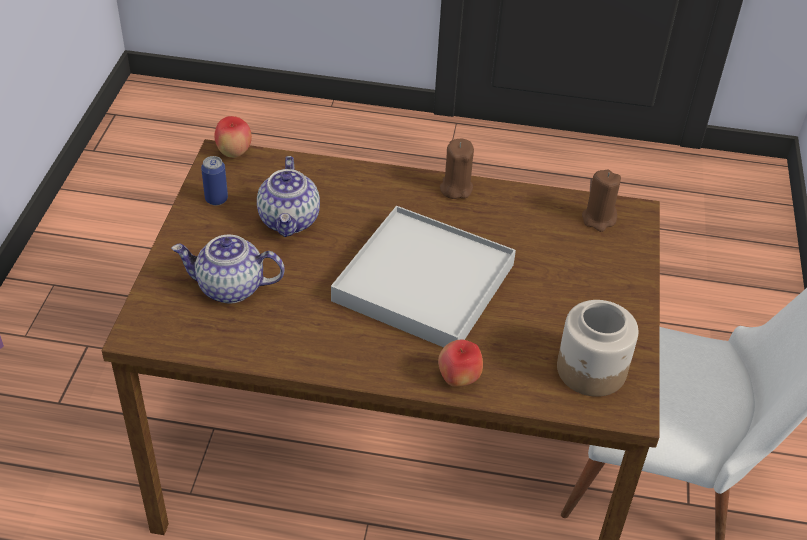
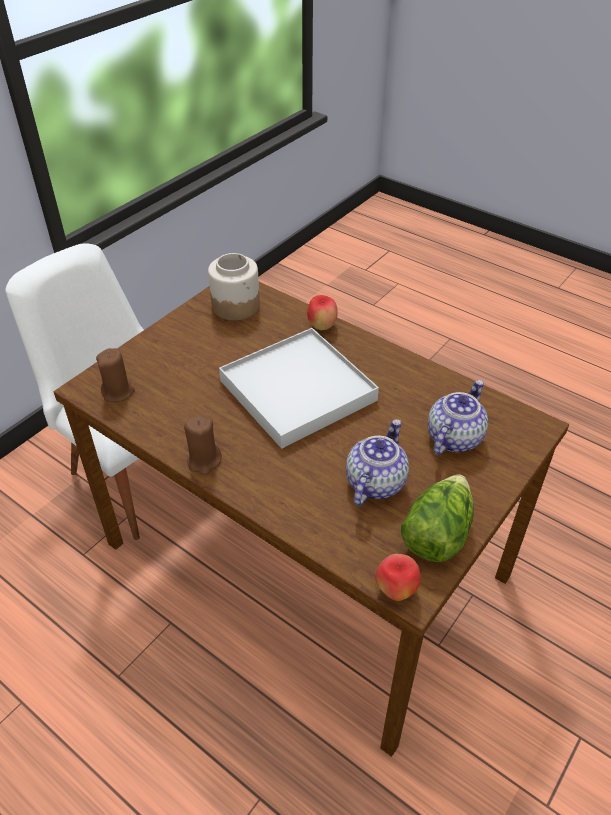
camera: 150 degrees left, 0 degrees up
(216, 199) = (436, 532): can -> lettuce
(230, 288) = (453, 437): teapot -> teapot turned 90 degrees counterclockwise

